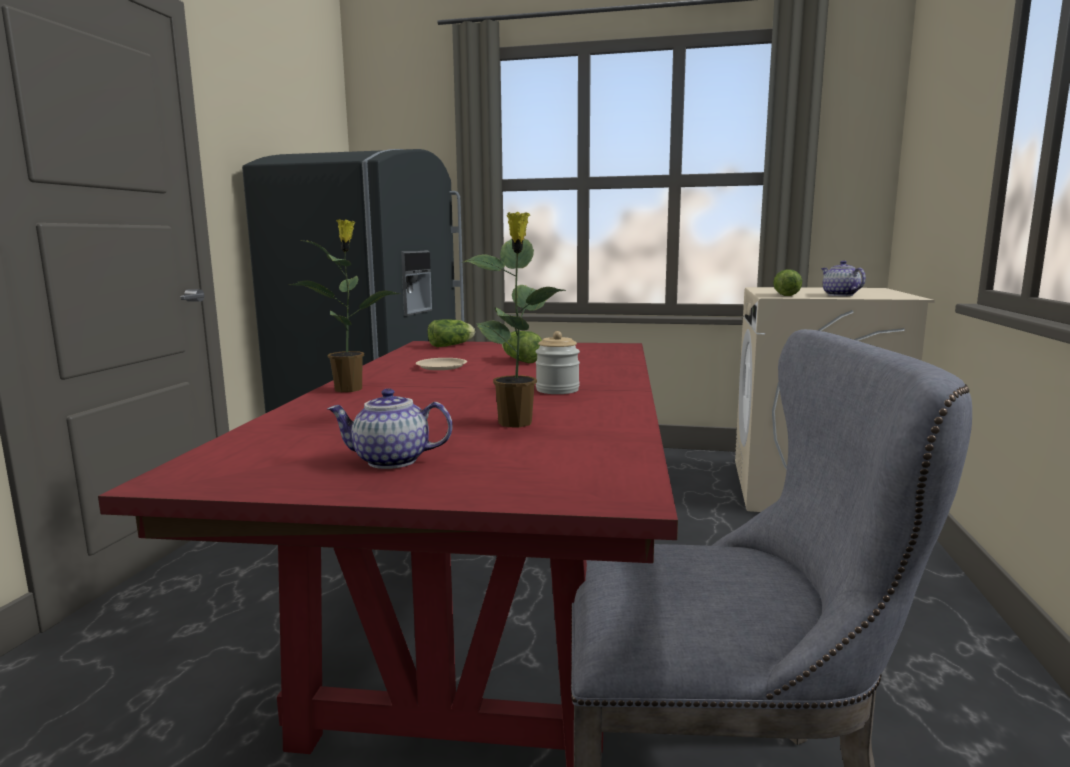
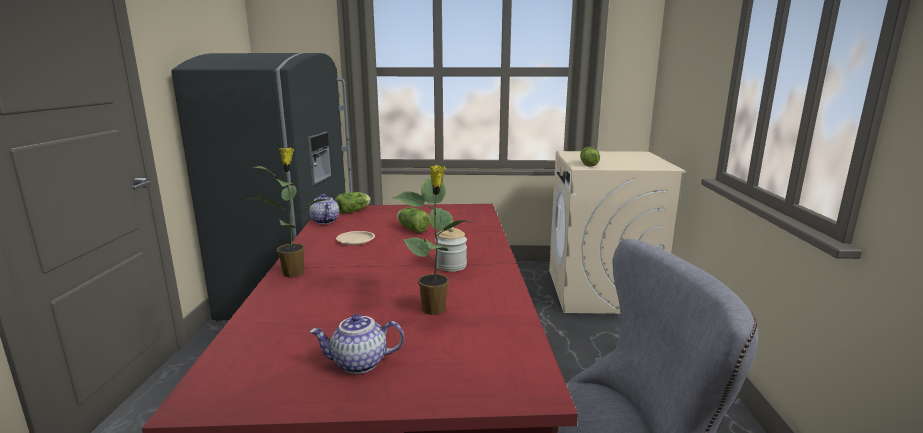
camera: 10 degrees left, 5 degrees up
(839, 295) = (623, 165): teapot -> teapot (324, 221)

